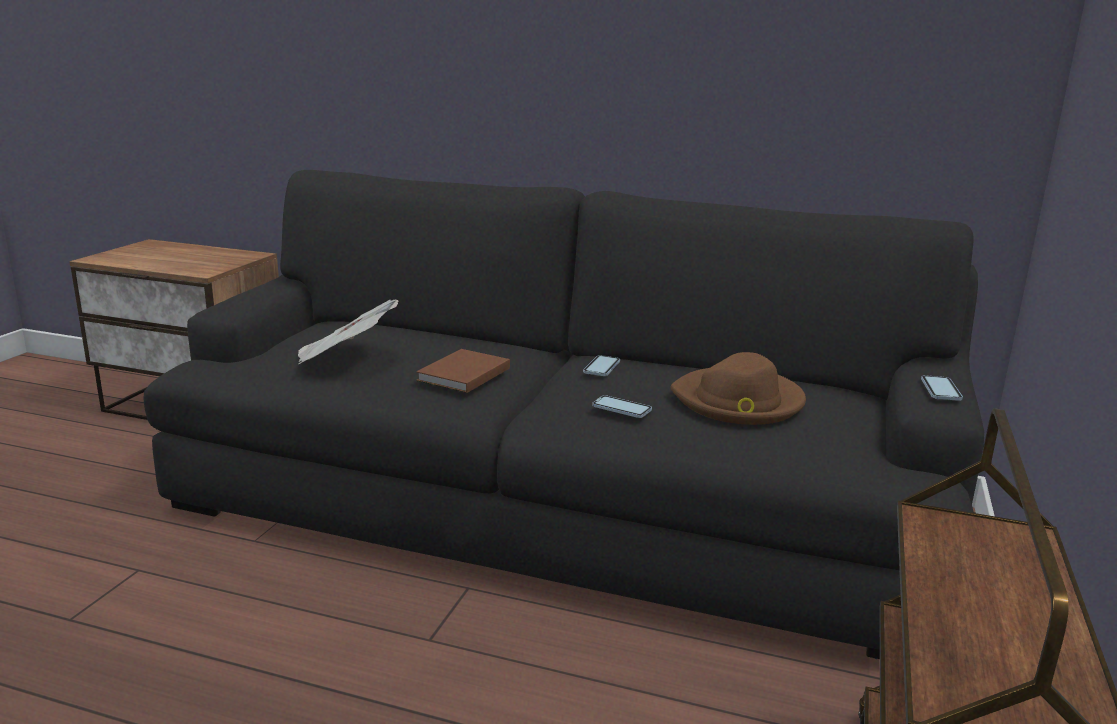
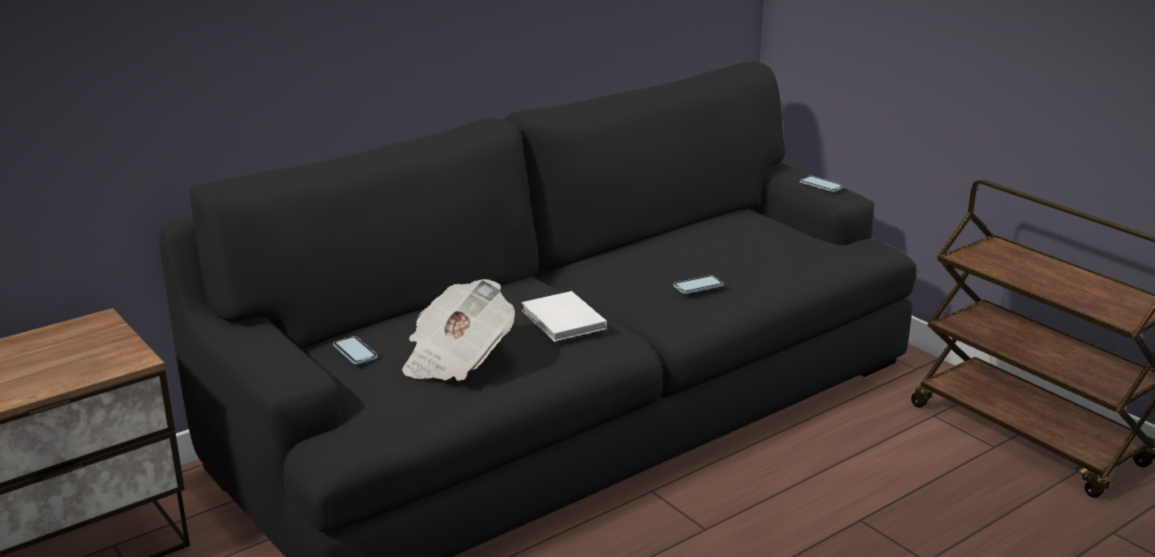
camera: 55 degrees left, 5 degrees up
(461, 375) = (563, 321): brown book -> white book
(601, 367) = (611, 267): phone -> phone (355, 352)
(738, 401) = (730, 247): brown hat -> none

